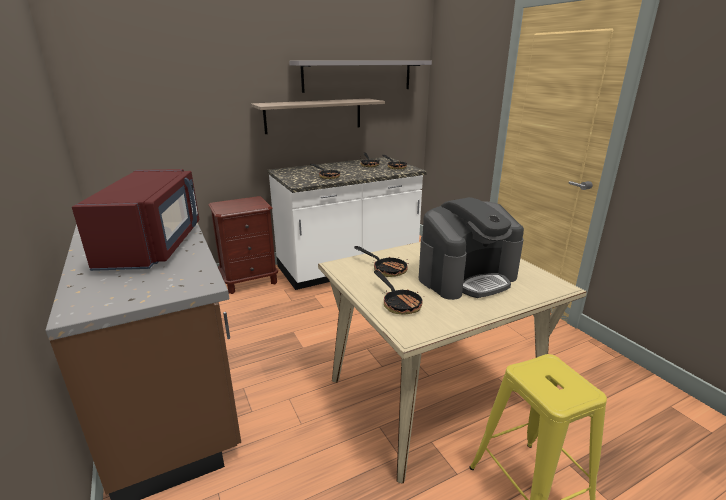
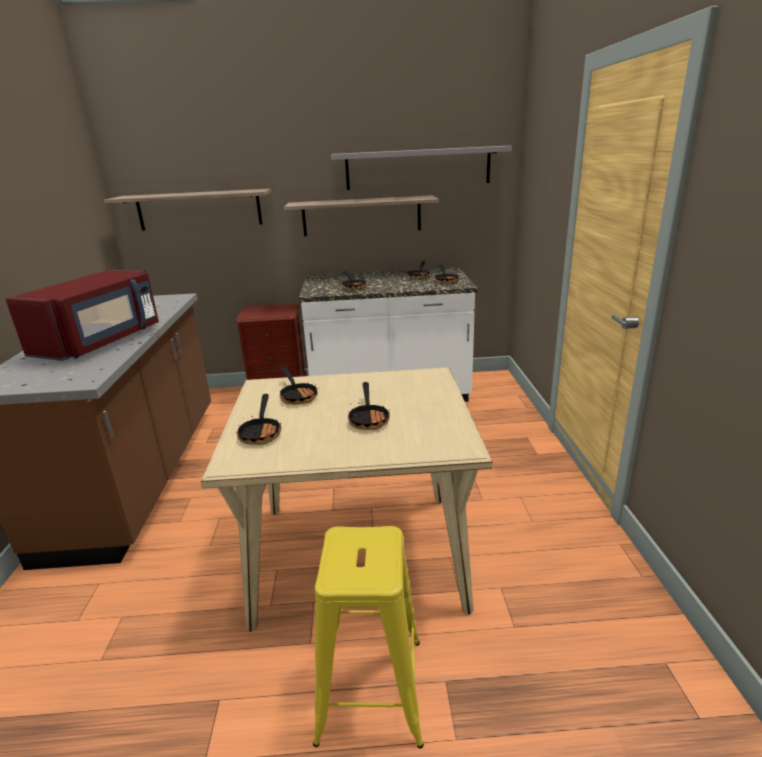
camera: 25 degrees right, 0 degrees up
(162, 110) = (199, 210): none -> shelf
(467, 277) = (369, 418): coffee machine -> frying pan

